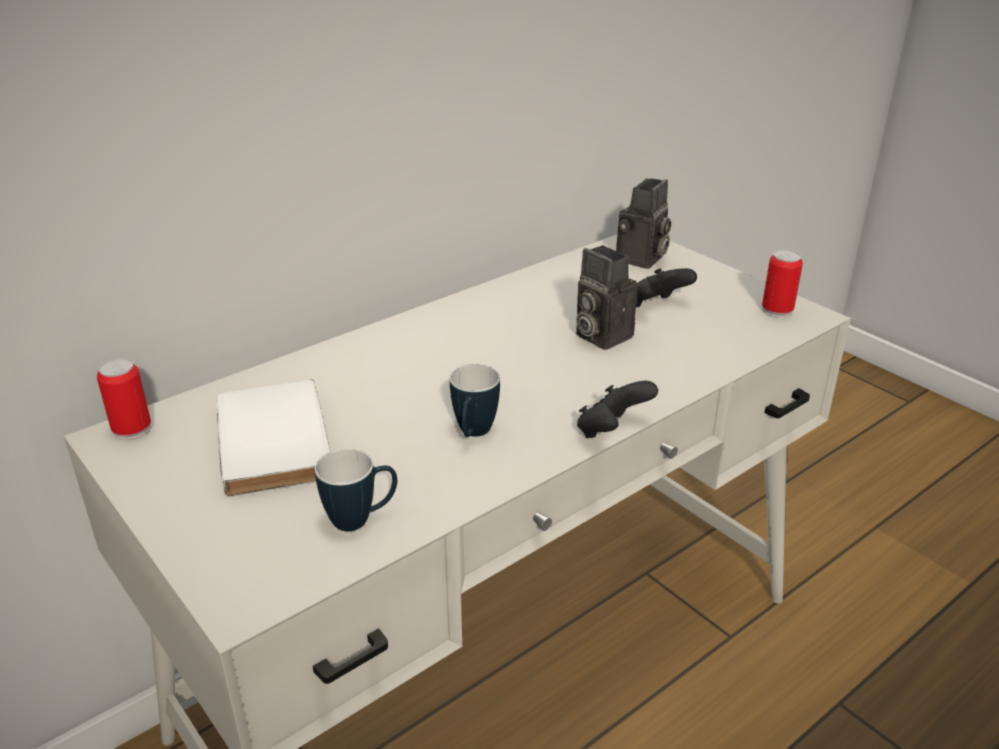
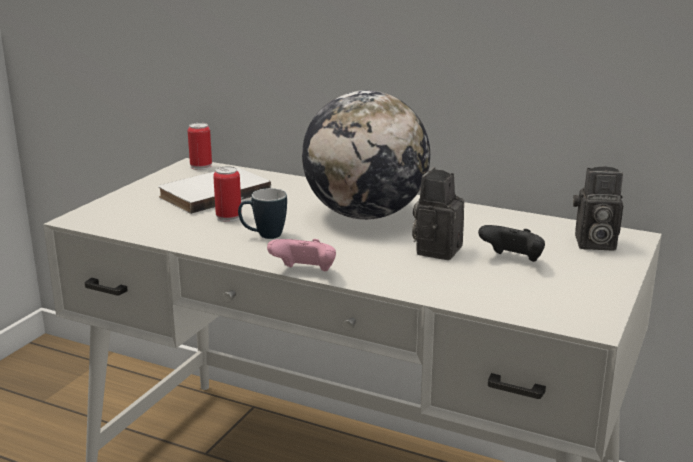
camera: 65 degrees right, 10 degrees down
(361, 519) = (158, 227): mug -> none
(466, 349) = (365, 215): none -> globe
(611, 431) = (305, 273): black game controller -> pink game controller
(777, 310) = (579, 309): can -> can (228, 217)

